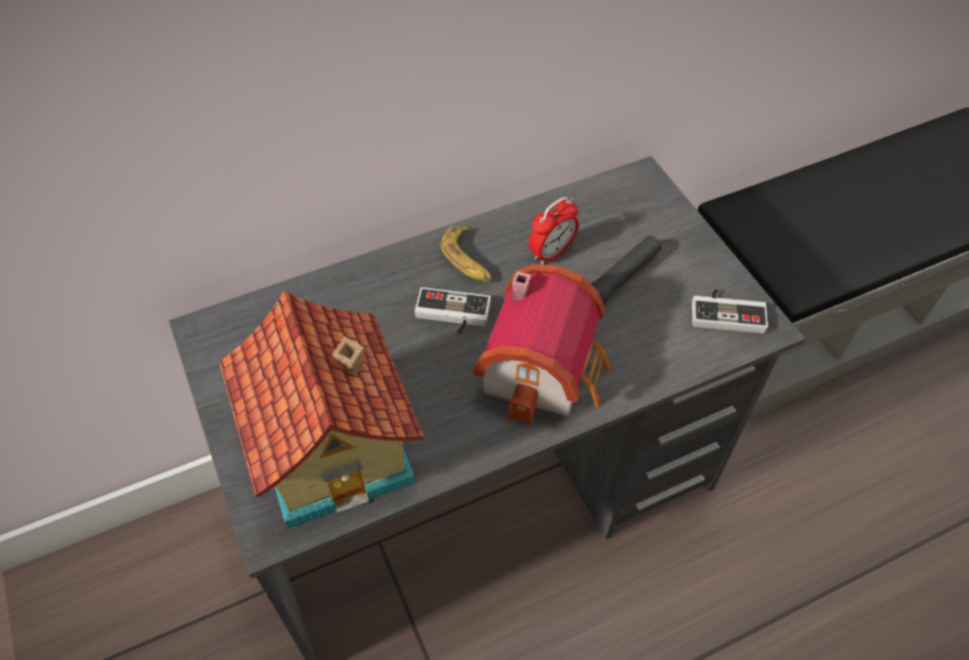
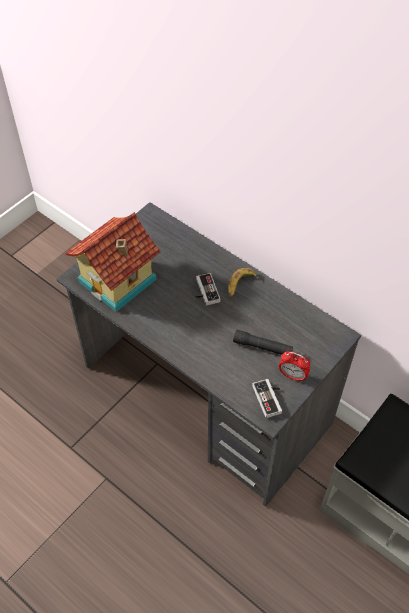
camera: 65 degrees right, 0 degrees up
(546, 369) = (195, 336): toy house -> none
(551, 253) = (264, 315): alarm clock -> alarm clock (292, 375)

